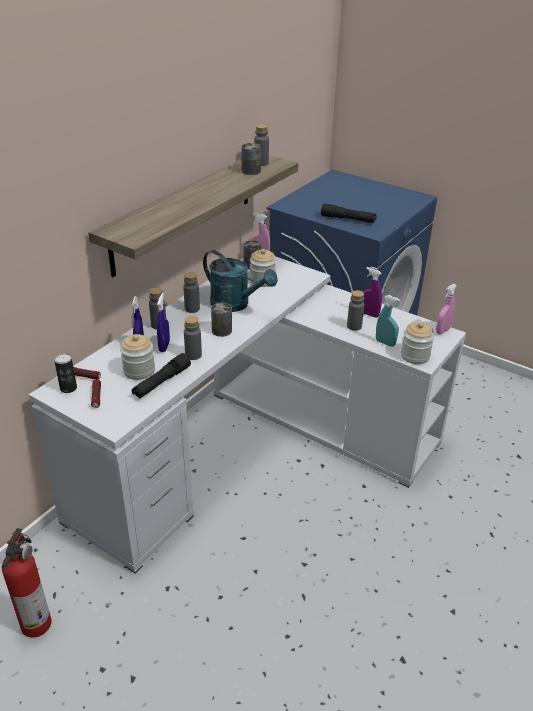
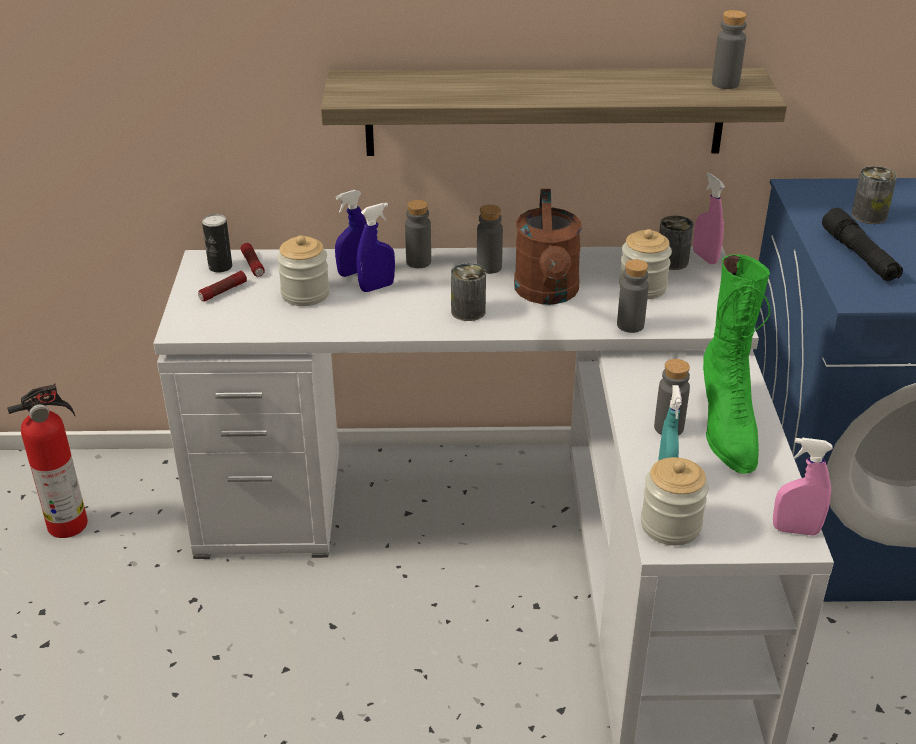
camera: 55 degrees right, 0 degrees up
(162, 382) = (300, 320): black flashlight -> none
(193, 355) = (384, 315): grey bottle -> grey bottle (630, 325)
(236, 304) = (547, 294): turquoise watering can -> brown watering can
(251, 171) = (682, 87): can -> can (869, 215)
(369, 314) = (726, 429): purple spray bottle -> green boot

